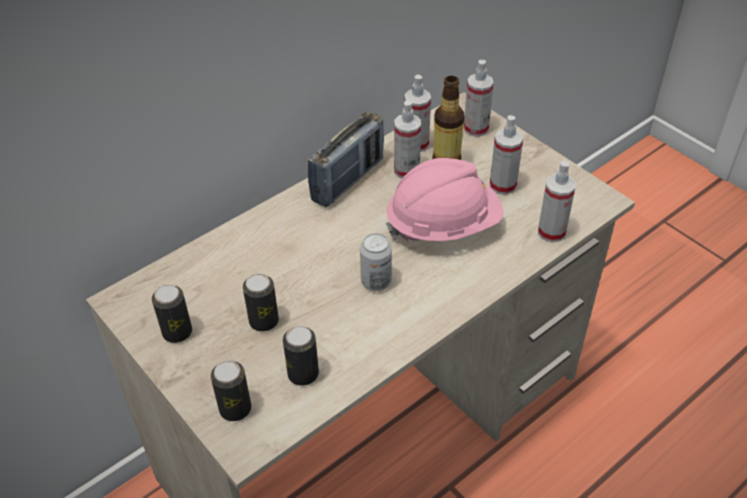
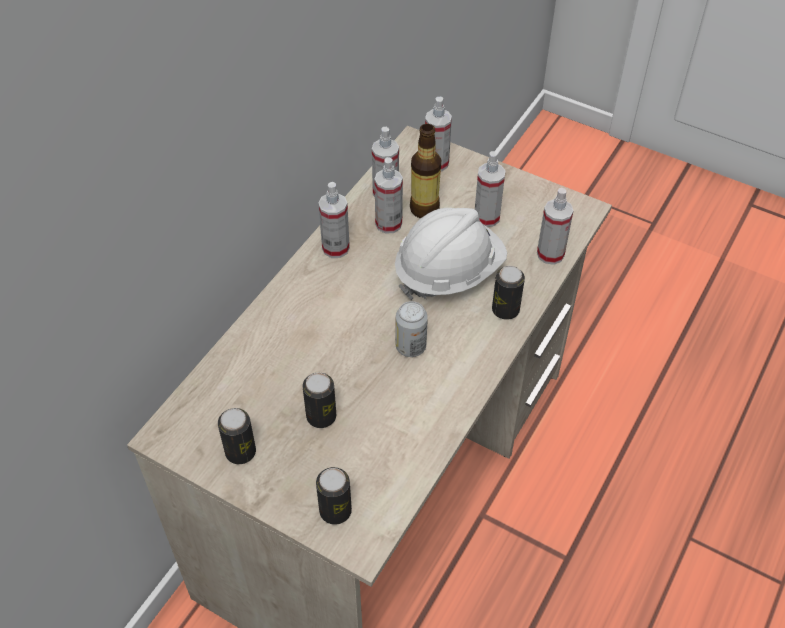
camera: 20 degrees left, 5 degrees up
(303, 374) = (383, 458): can -> can (505, 310)
(348, 180) = (335, 248): radio -> spray bottle
(443, 225) = (448, 272): pink hard hat -> white hard hat

